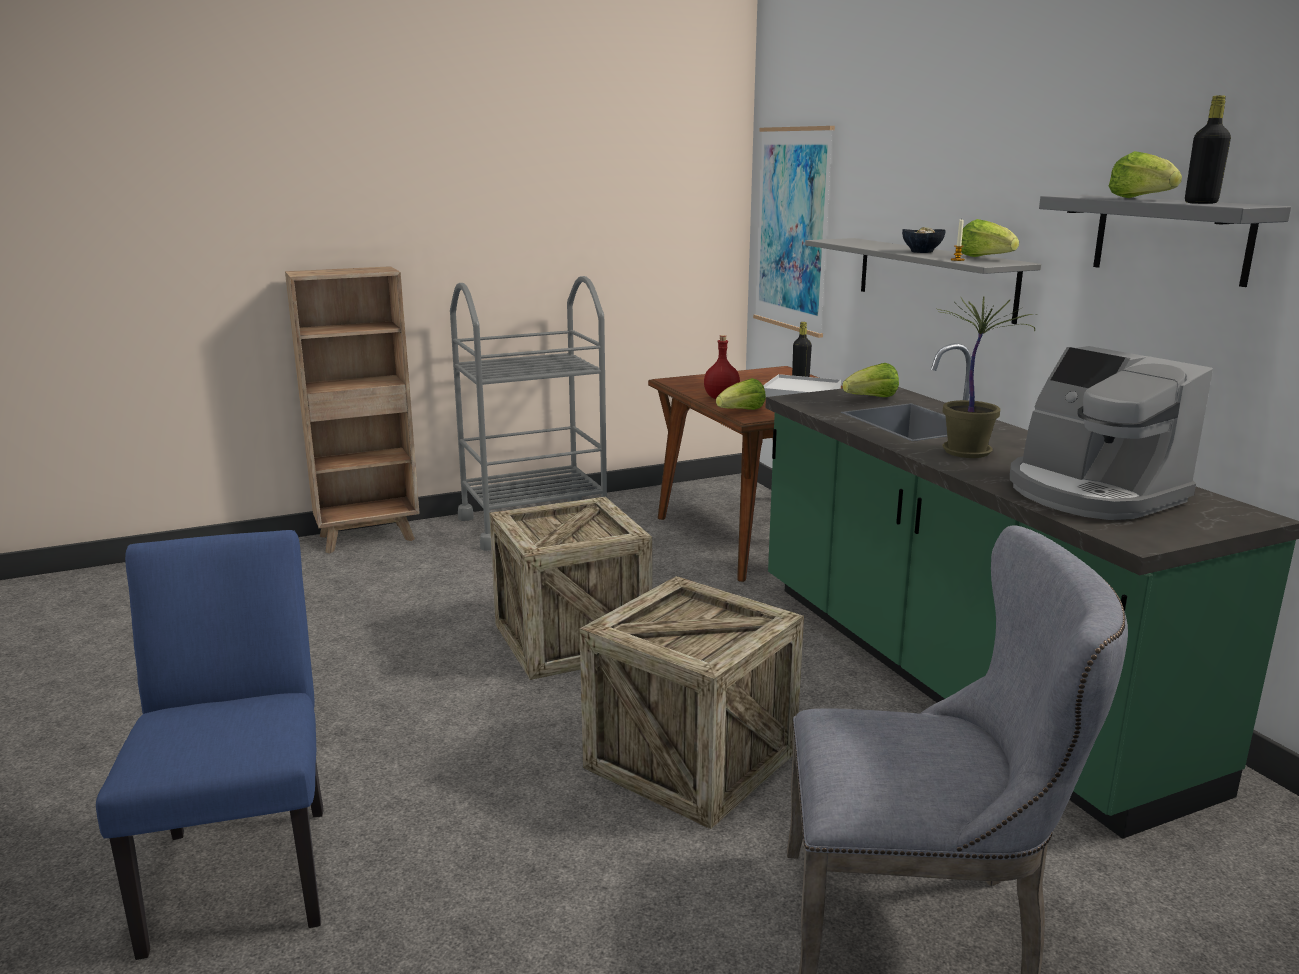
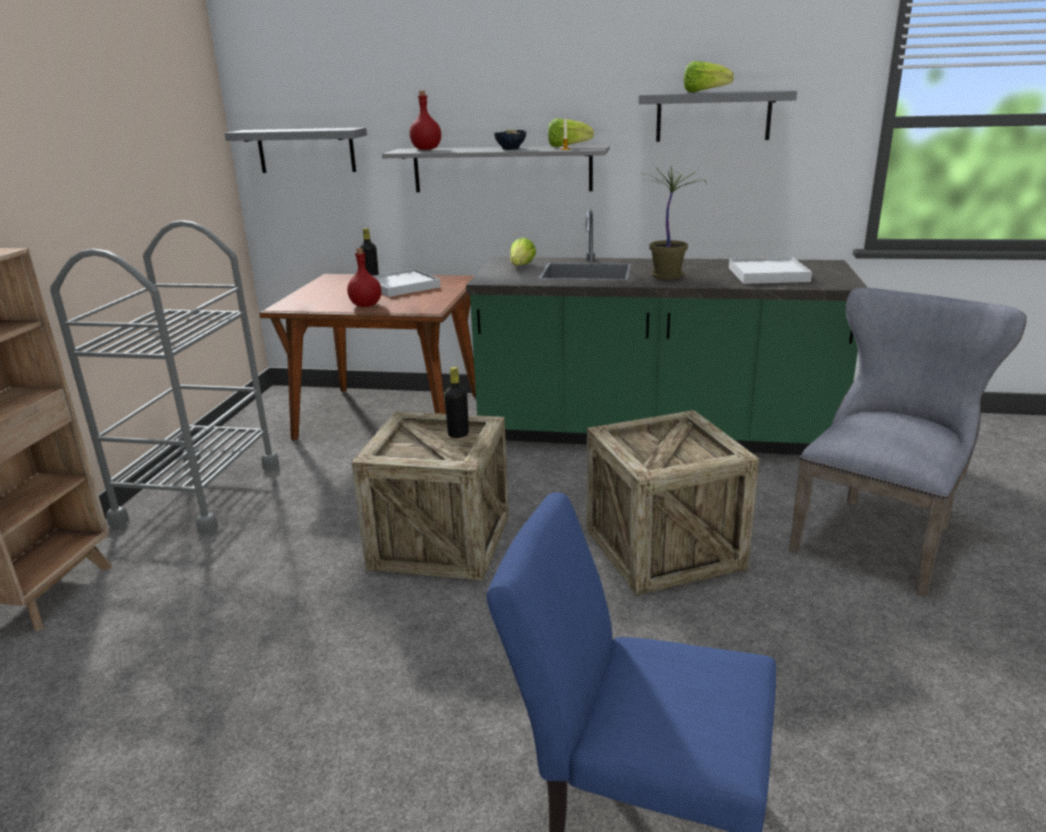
camera: 55 degrees left, 5 degrees up
(742, 411) = (411, 308): lettuce -> none
(792, 230) = (306, 150): picture -> grey shelf
(860, 241) = (426, 149): none -> red bottle
(1091, 493) = (768, 274): coffee machine -> white tray
(1201, 203) = (754, 91): black bottle -> black bottle (458, 434)

